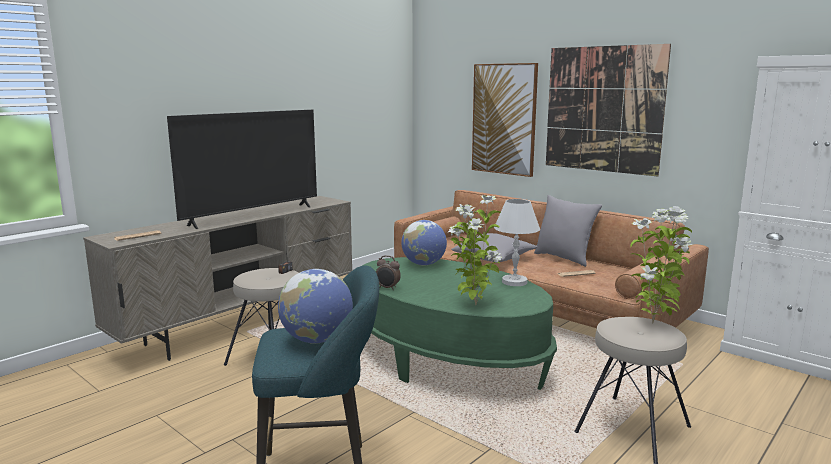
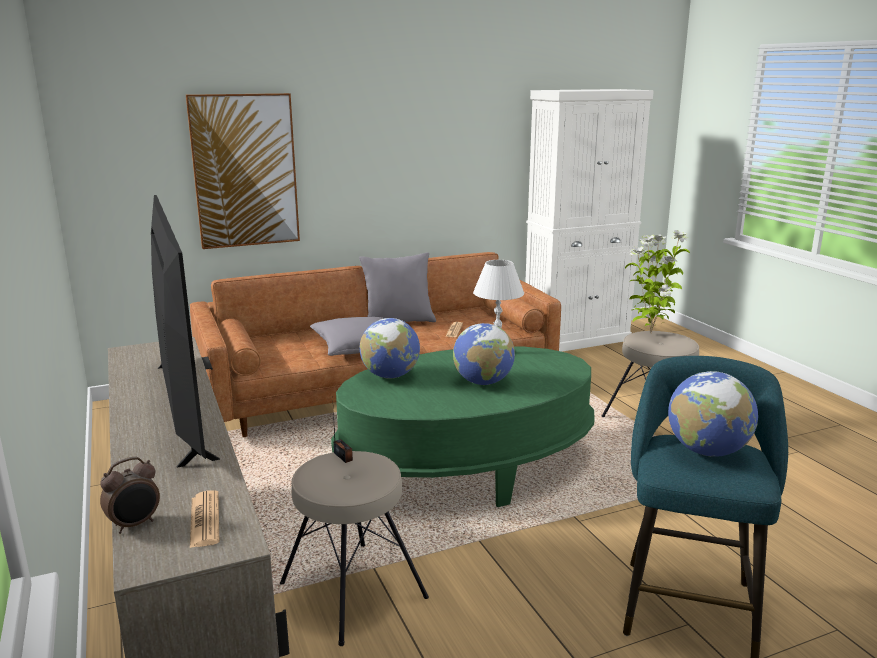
camera: 65 degrees left, 5 degrees up
(387, 288) = (460, 410): alarm clock -> alarm clock (135, 524)
(445, 287) = (483, 382): none -> globe
(474, 305) = (550, 382): potted plant -> none
(603, 109) = (380, 147): picture -> none

